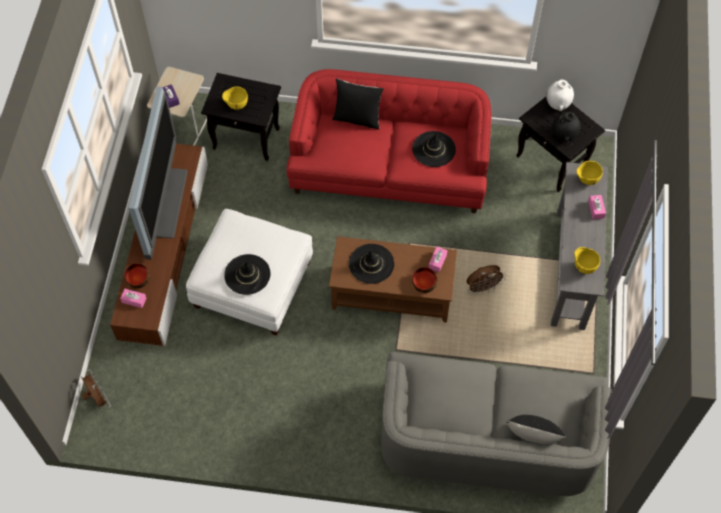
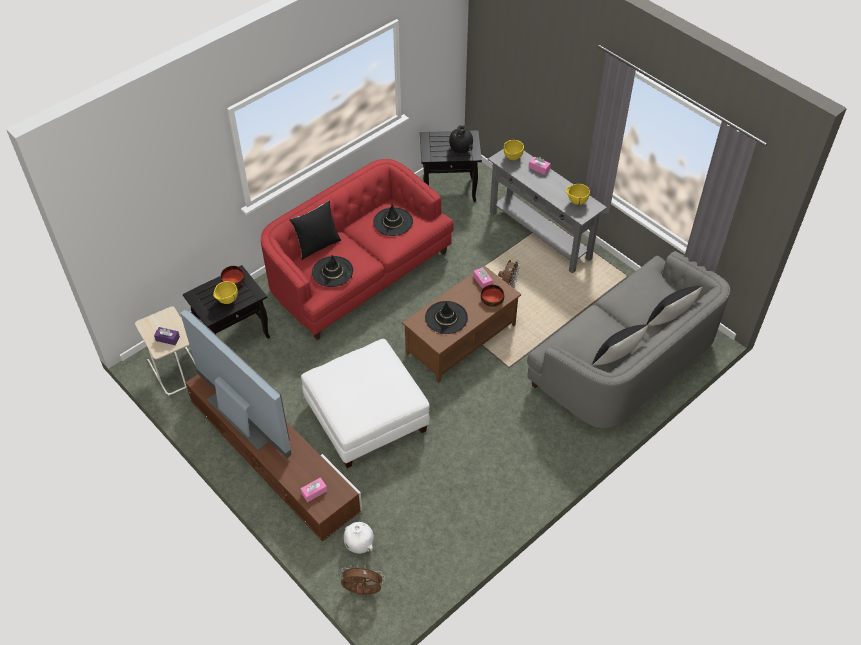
camera: 50 degrees left, 10 degrees down
(138, 278) = (296, 476): bowl -> bowl (233, 280)
(247, 274) = (378, 395): black hat -> black hat (332, 271)
(443, 424) = (616, 359): none -> black pillow
(557, 104) = (433, 138): white vase -> white vase (359, 545)

